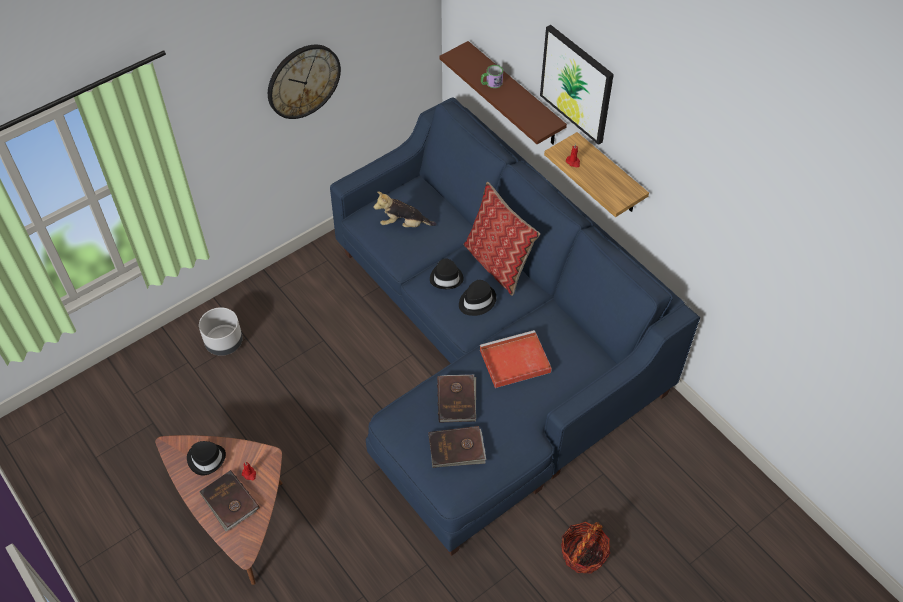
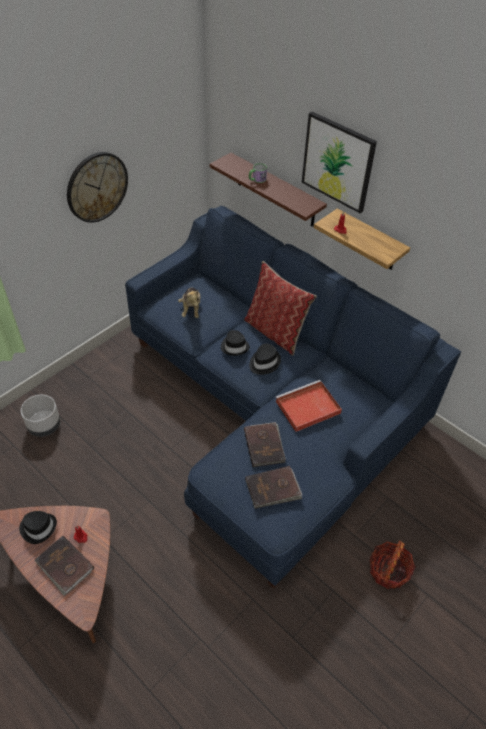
camera: 10 degrees left, 5 degrees down
(404, 224) = (191, 309): plush toy -> plush toy turned 90 degrees counterclockwise

